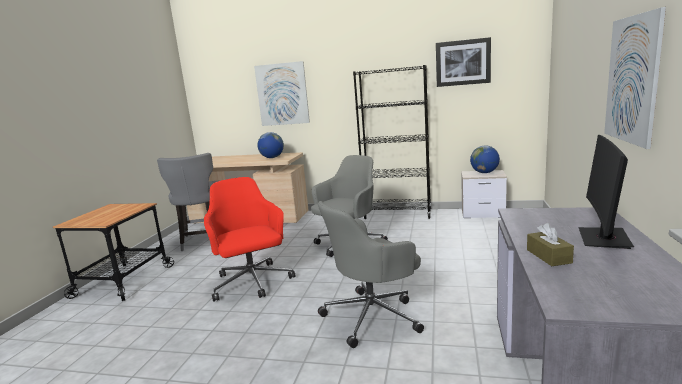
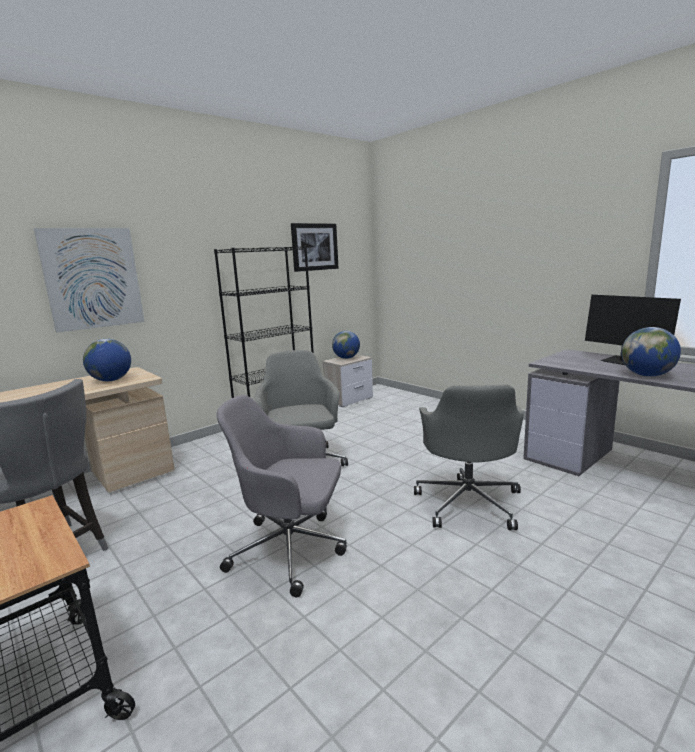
camera: 55 degrees left, 0 degrees up
(252, 283) = (291, 550): red office chair -> grey office chair
(548, 256) = (647, 375): brown tissue box -> globe
(632, 79) = (545, 260): picture -> none

